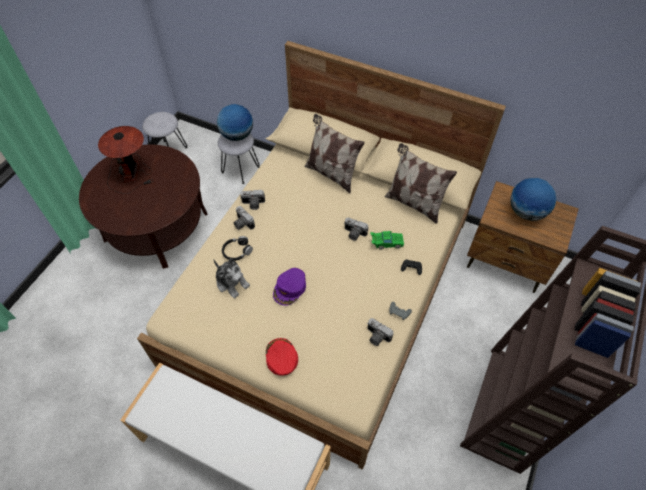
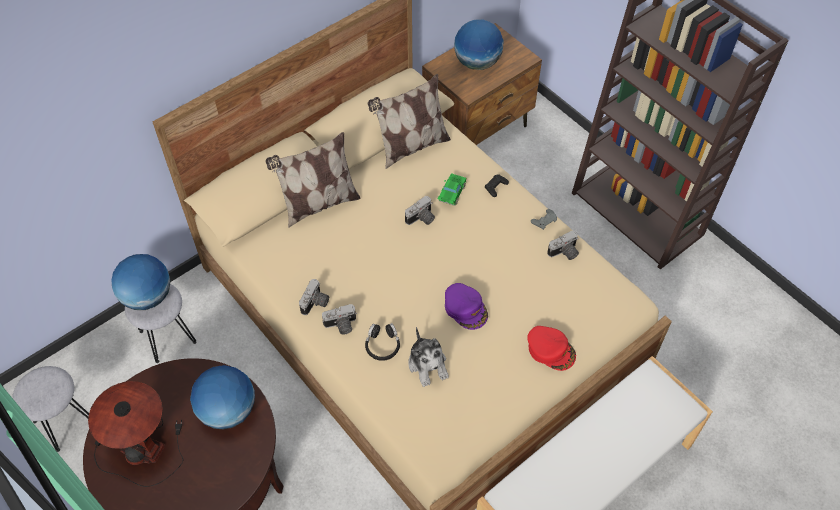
camera: 65 degrees left, 0 degrees up
(168, 199) = (228, 410): none -> globe
(232, 282) = (428, 364): plush toy -> plush toy turned 90 degrees clockwise
(281, 357) = (551, 350): red cap -> red cap turned 150 degrees counterclockwise

